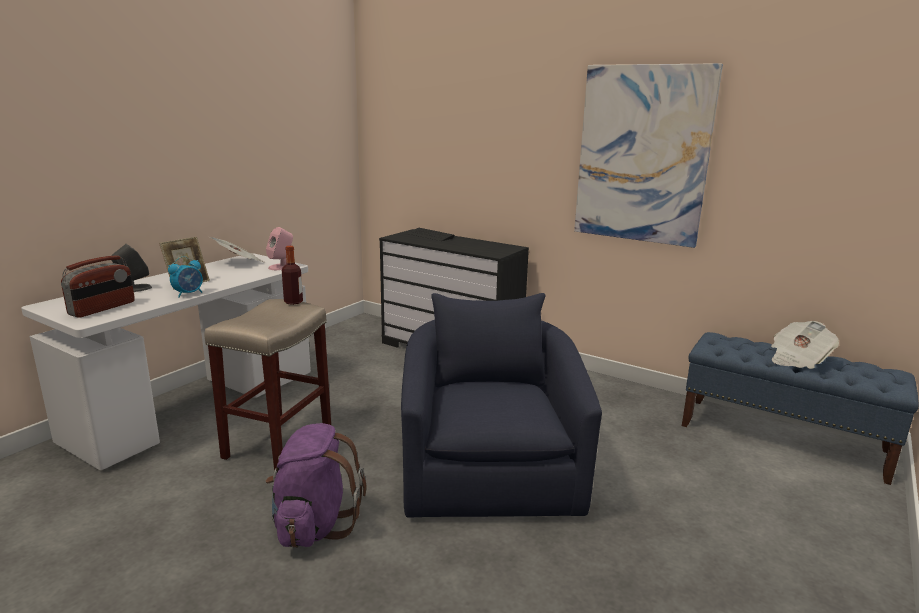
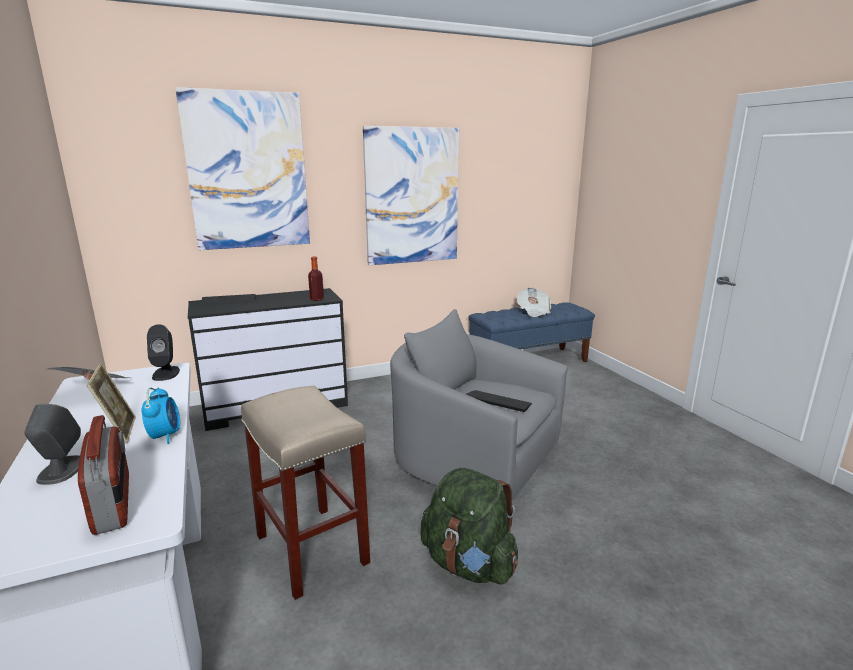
camera: 55 degrees left, 0 degrees up
(282, 267) = (166, 373): pink speaker -> black speaker
(293, 302) = (289, 391): bottle -> bottle (316, 299)
(314, 524) = (469, 564): purple backpack -> green backpack
(472, 114) = (248, 171): none -> picture
(480, 406) = (498, 401): none -> keyboard
(490, 470) = (472, 457): blue armchair -> grey armchair

